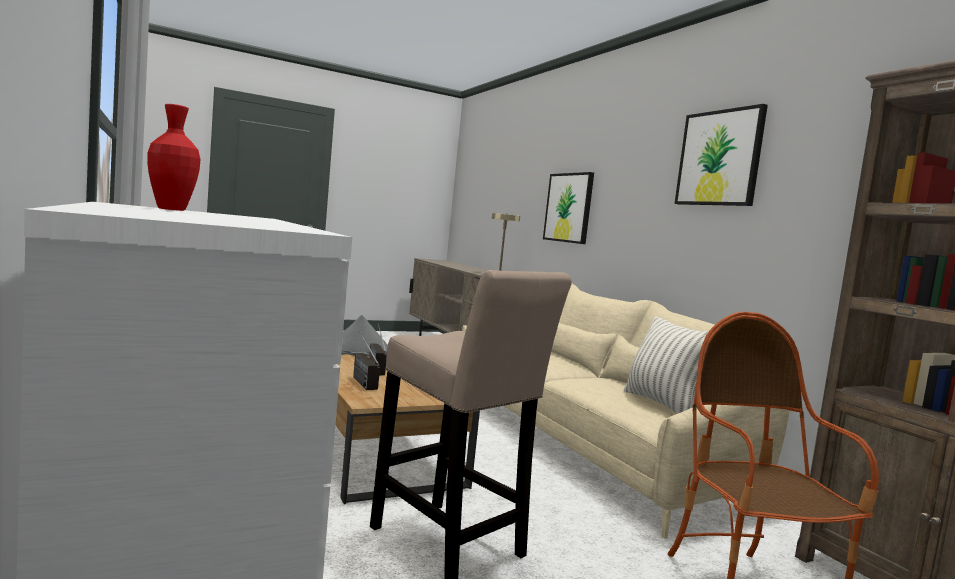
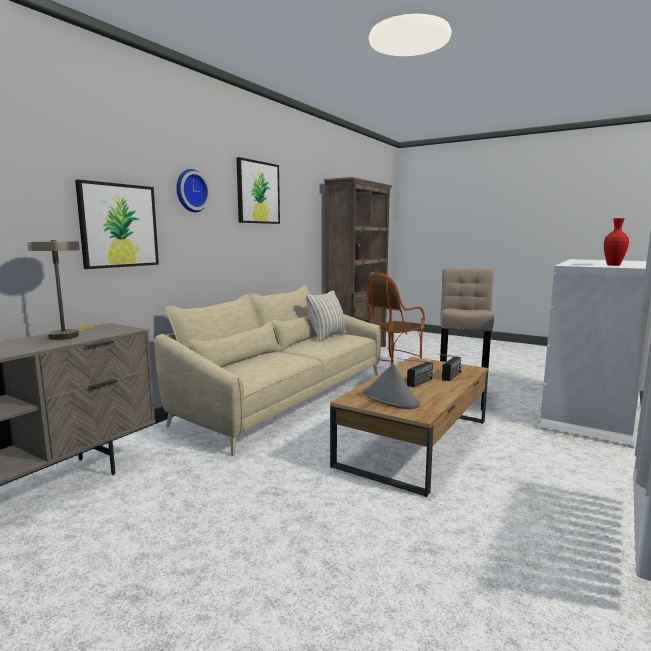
camera: 120 degrees left, 5 degrees up
(627, 170) = (190, 191): none -> wall clock

